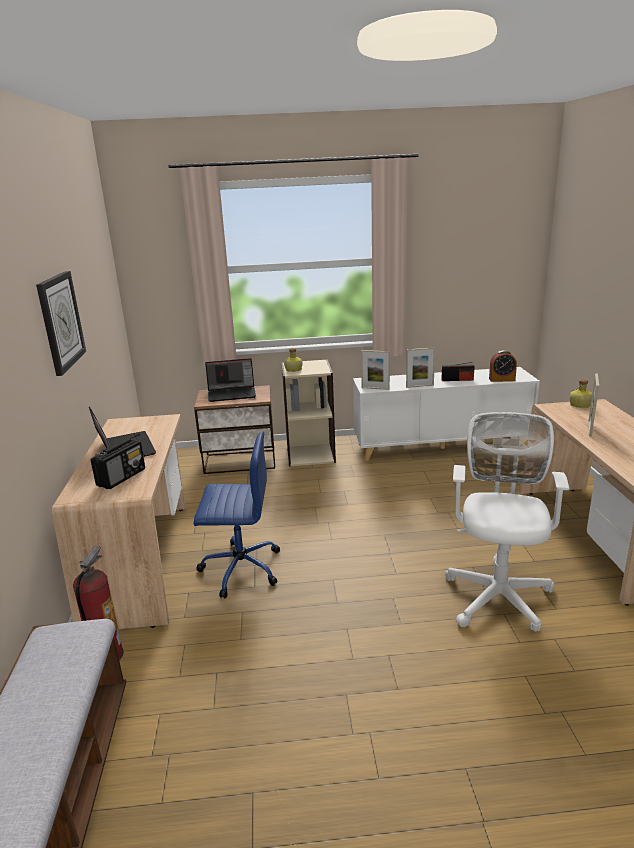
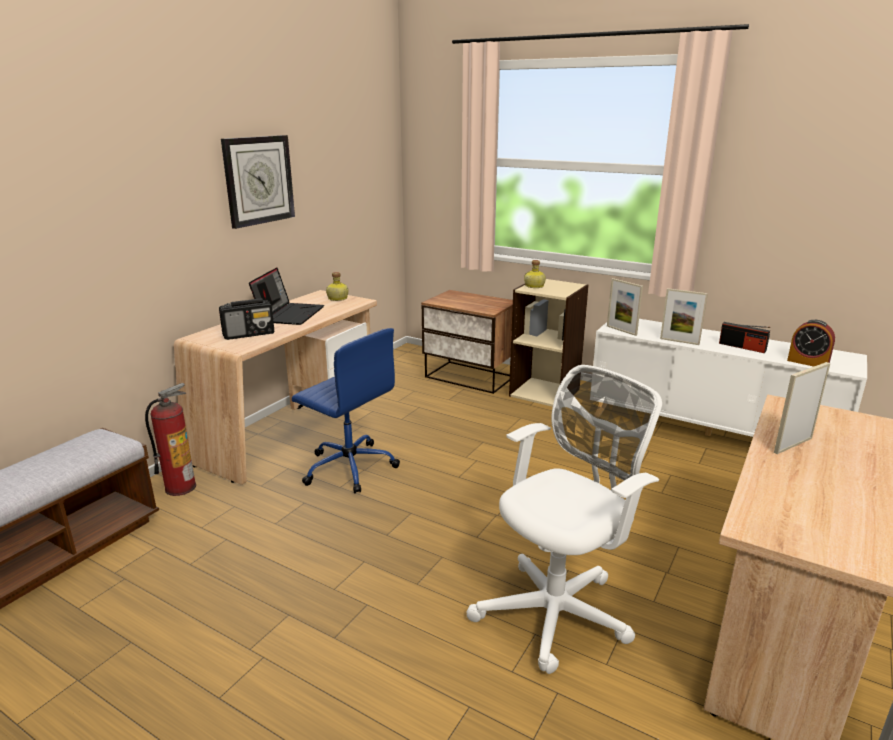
camera: 35 degrees right, 0 degrees up
(232, 393) = (472, 299): laptop -> none
(580, 405) = (837, 415): bottle -> bottle (337, 298)

